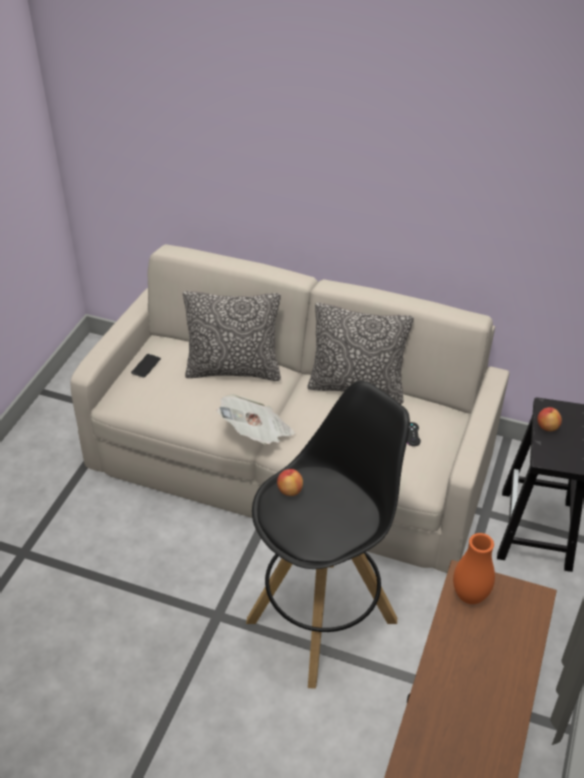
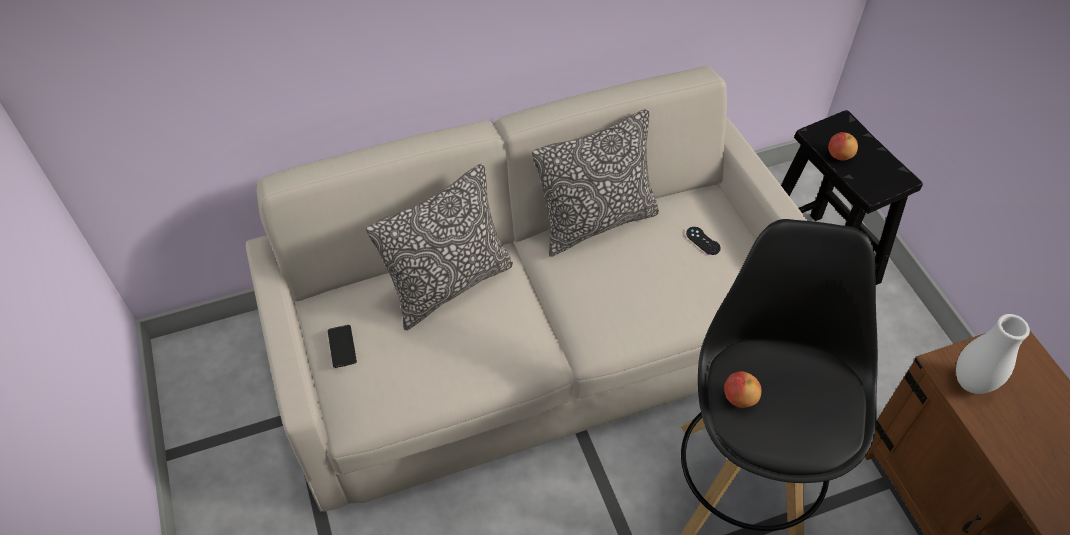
camera: 40 degrees left, 10 degrees up
(257, 434) = (554, 346): newspaper -> none
(470, 596) = (971, 382): orange vase -> white vase

